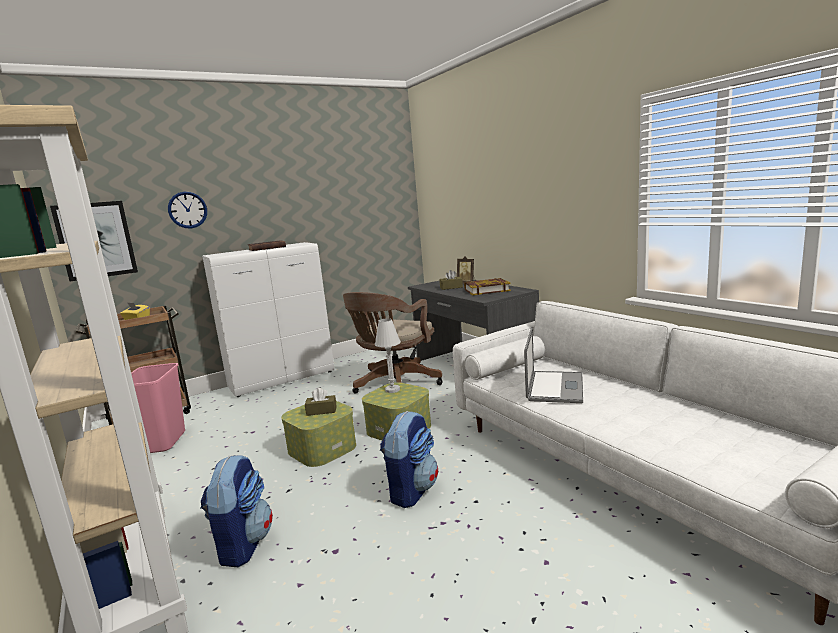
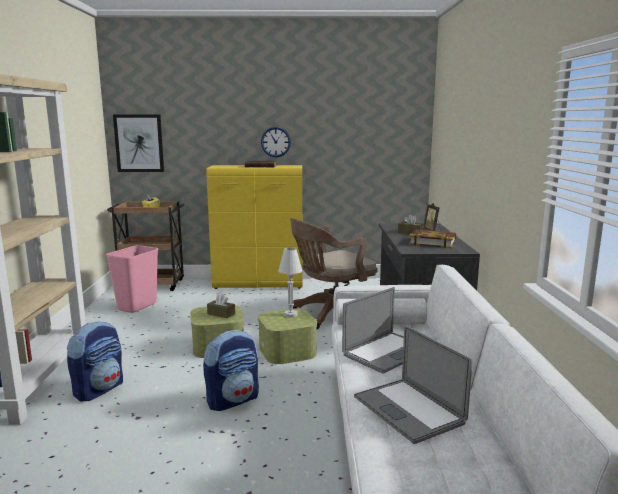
camera: 30 degrees right, 0 degrees up
(187, 210) = (207, 126): wall clock -> wall clock (275, 142)
(283, 379) = (259, 284): white cabinet -> yellow cabinet
(647, 421) = (408, 409): none -> laptop

